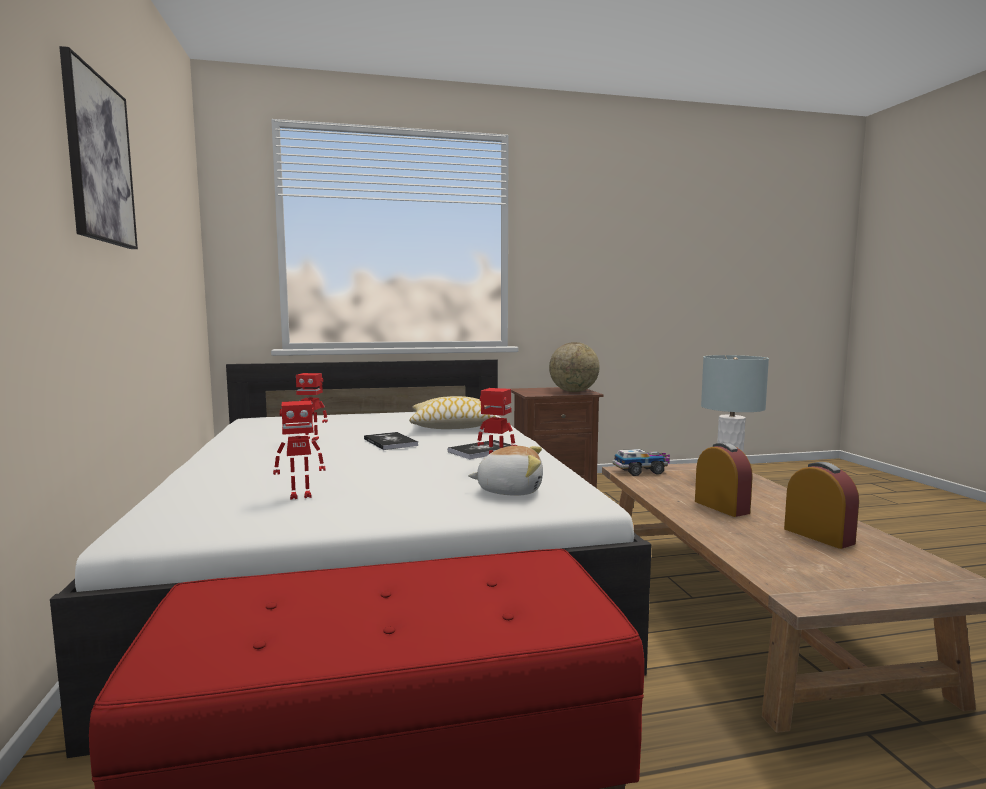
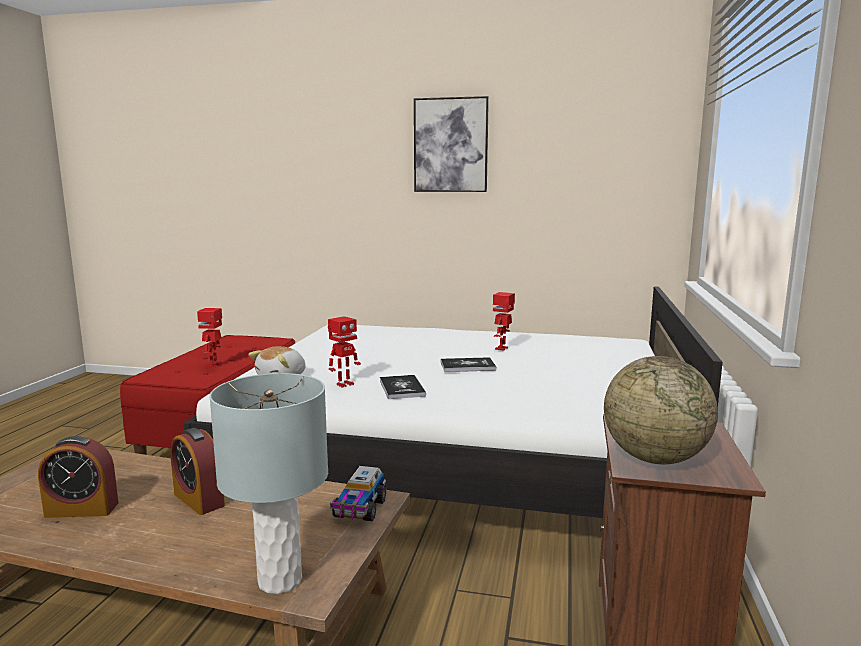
camera: 115 degrees right, 5 degrees up
(300, 495) = (349, 342): toy robot -> toy robot (213, 365)
(451, 426) = (541, 395): pillow -> none
(721, 507) = (199, 499): alarm clock -> alarm clock turned 45 degrees clockwise

